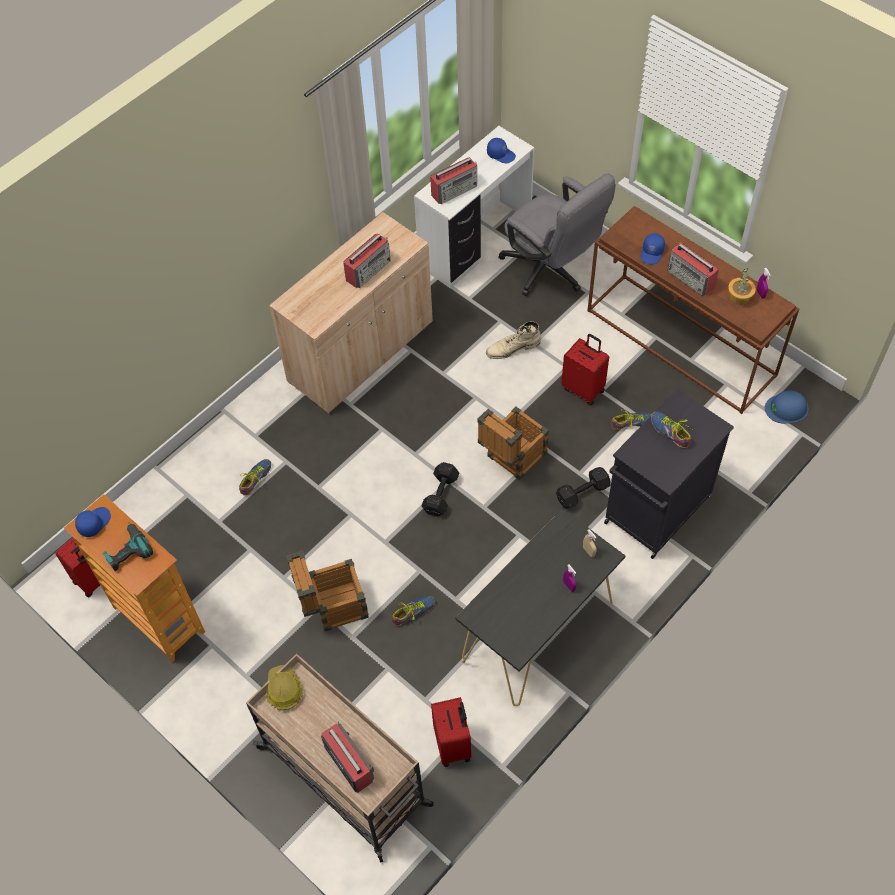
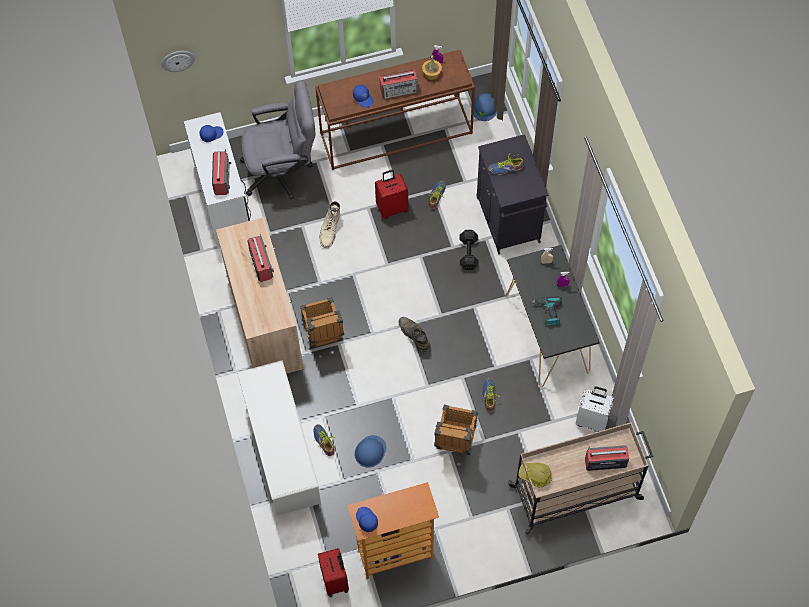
camera: 60 degrees left, 5 degrees up
(127, 551) = (402, 508): power drill -> power drill (547, 312)
(221, 447) = (282, 451): none -> white shoe rack
(269, 528) = (370, 451): none -> blue hard hat
(440, 495) = (414, 335): black dumbbell -> green boot
(453, 744) = (592, 420): red suitcase -> white suitcase
(511, 459) = (416, 279): crate -> crate (323, 335)
(528, 50) = (178, 60): none -> wall clock

